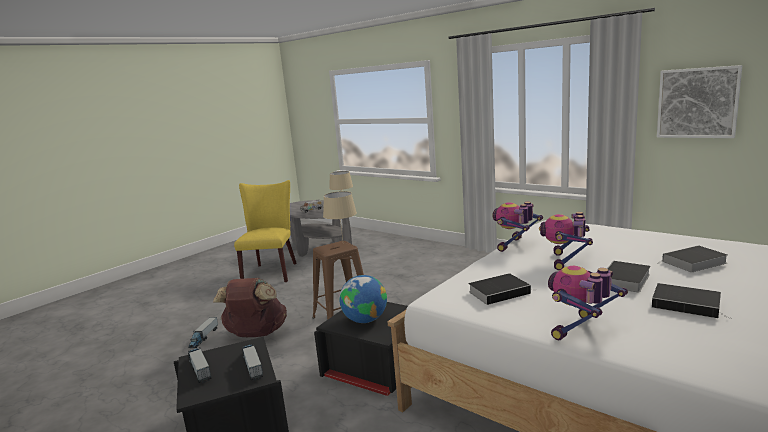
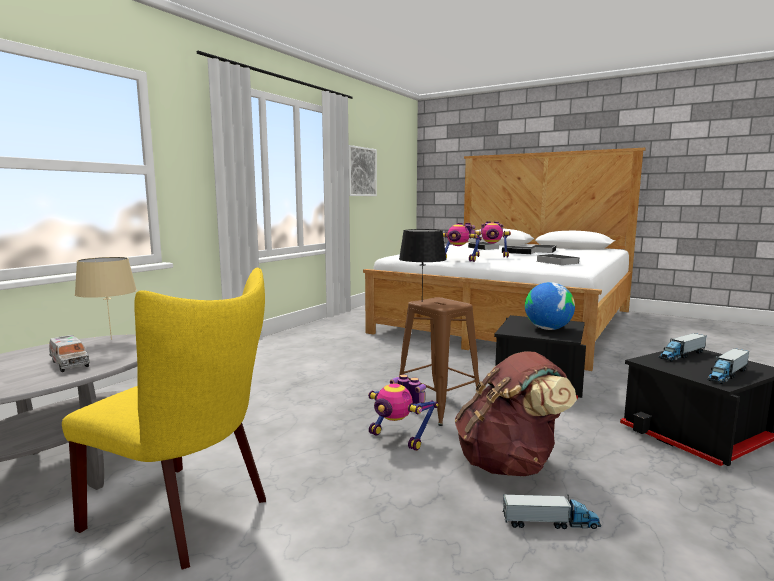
camera: 100 degrees left, 5 degrees down
(272, 271) = (187, 515): yellow chair -> yellow chair turned 150 degrees counterclockwise
(343, 243) = (422, 301): beige table lamp -> black table lamp
(581, 330) = (591, 258): toy robot -> toy robot (399, 438)

